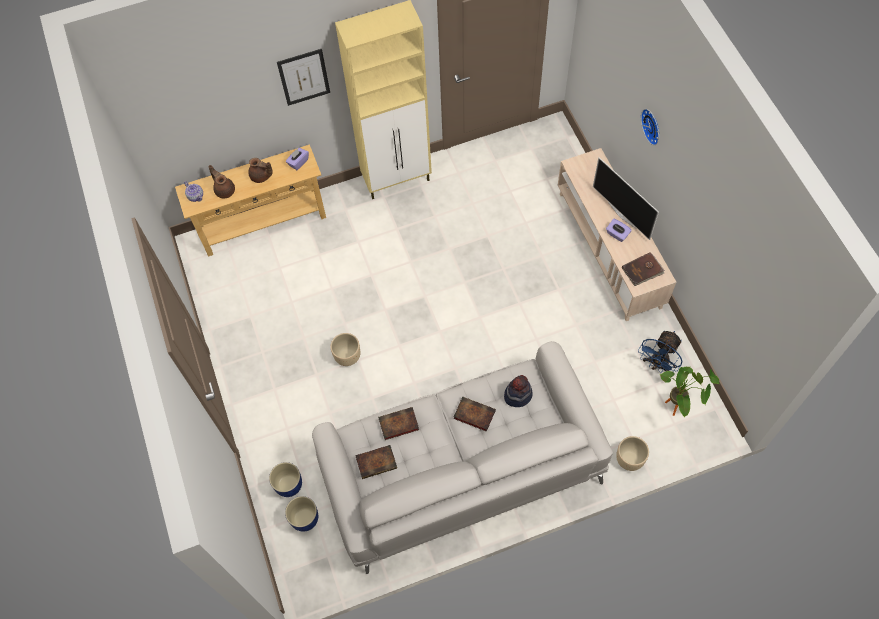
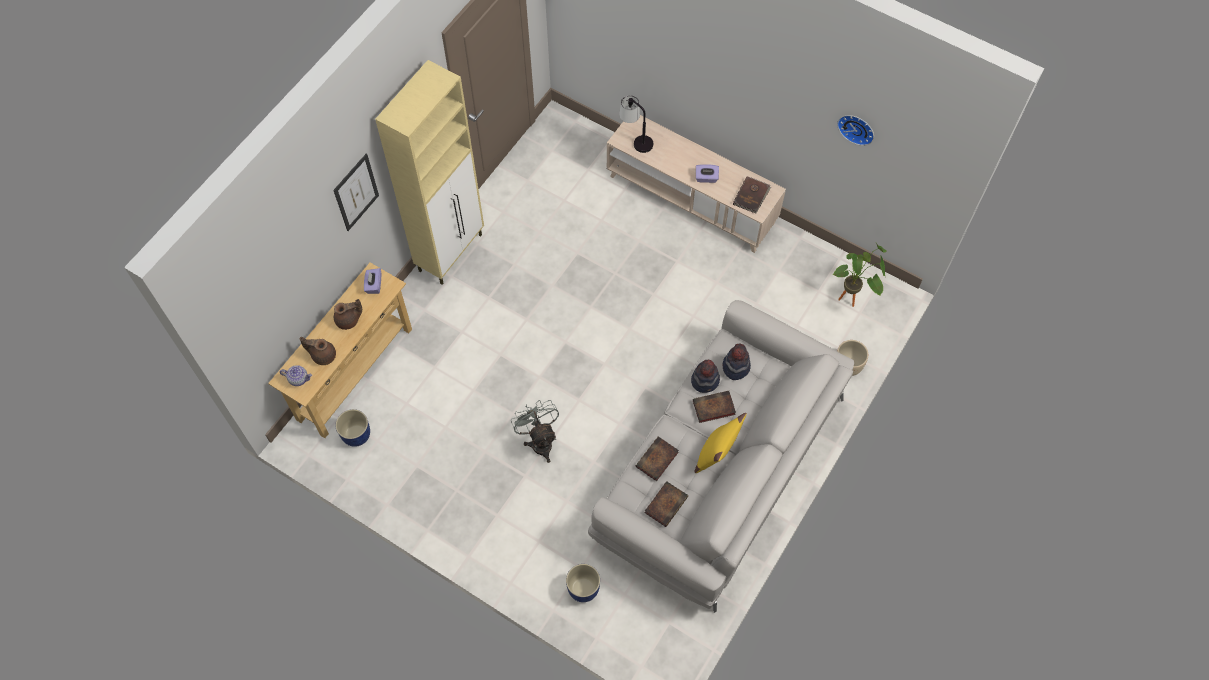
camera: 40 degrees left, 0 degrees up
(304, 518) = (622, 607): blue planter -> blue planter (356, 435)
(347, 356) = (540, 441): beige planter -> grey fan
(448, 451) = (717, 453): none -> yellow pillow
(485, 389) = (705, 380): none -> hat
(585, 172) = (636, 139): none -> table lamp
(622, 214) = (697, 158): television -> none
(652, 126) = (701, 59): wall clock -> wall clock (857, 128)
(657, 365) = (808, 273): blue fan -> none

